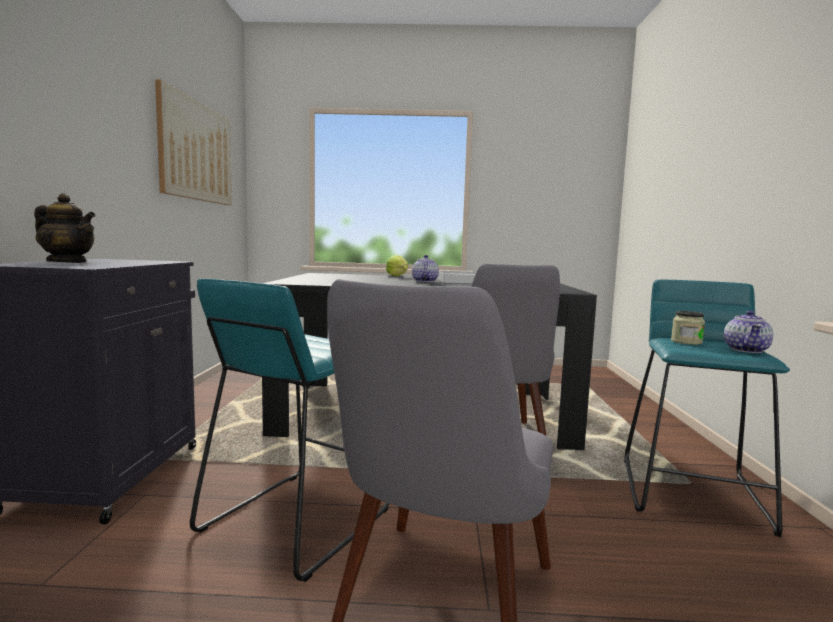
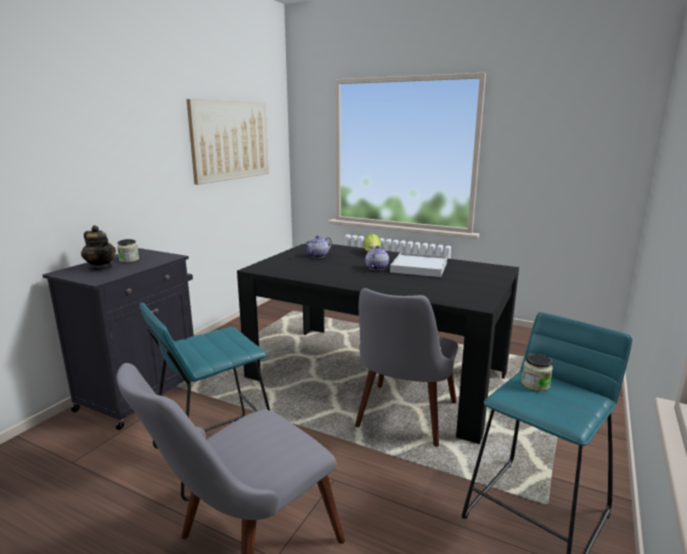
camera: 25 degrees right, 10 degrees up
(104, 261) = (129, 260): none -> jar
(747, 350) = (575, 409): teapot -> teapot (318, 256)

